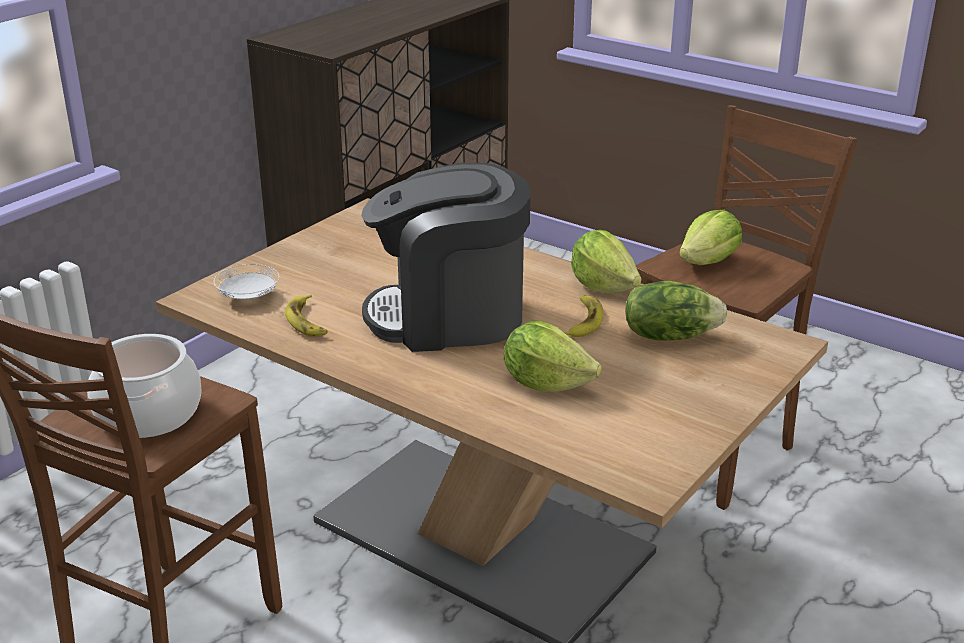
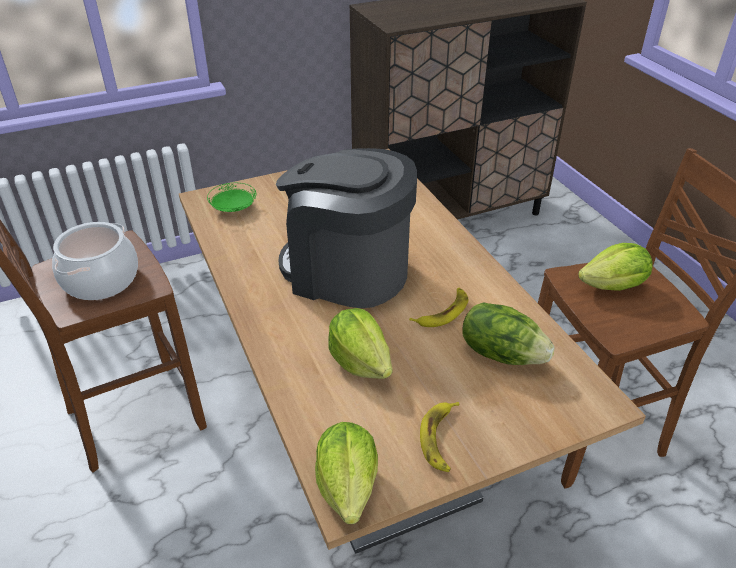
camera: 30 degrees right, 10 degrees up
(249, 297) = (234, 208): white plate -> green plate
(307, 321) = (250, 241): banana -> banana (440, 439)
(603, 286) = (490, 283): lettuce -> lettuce (348, 486)

